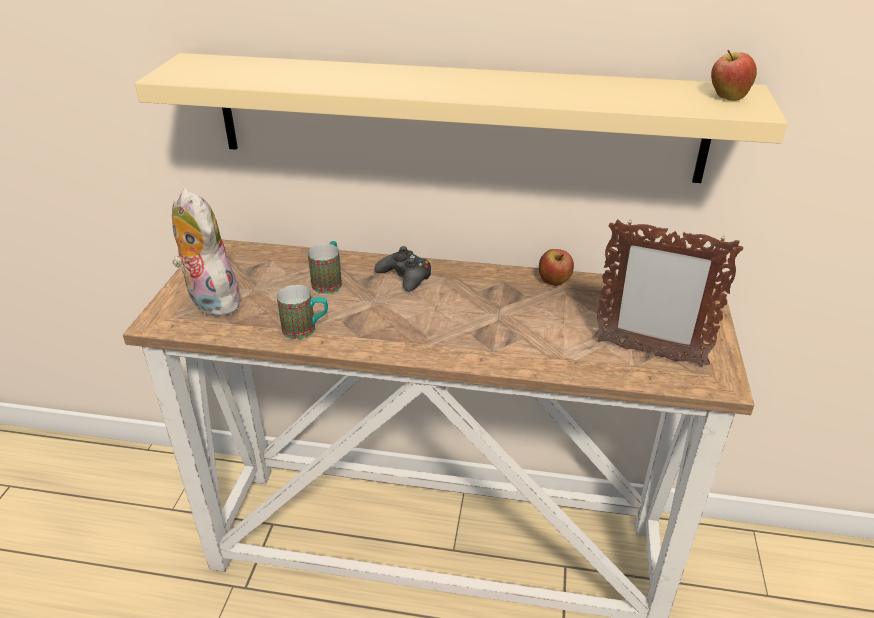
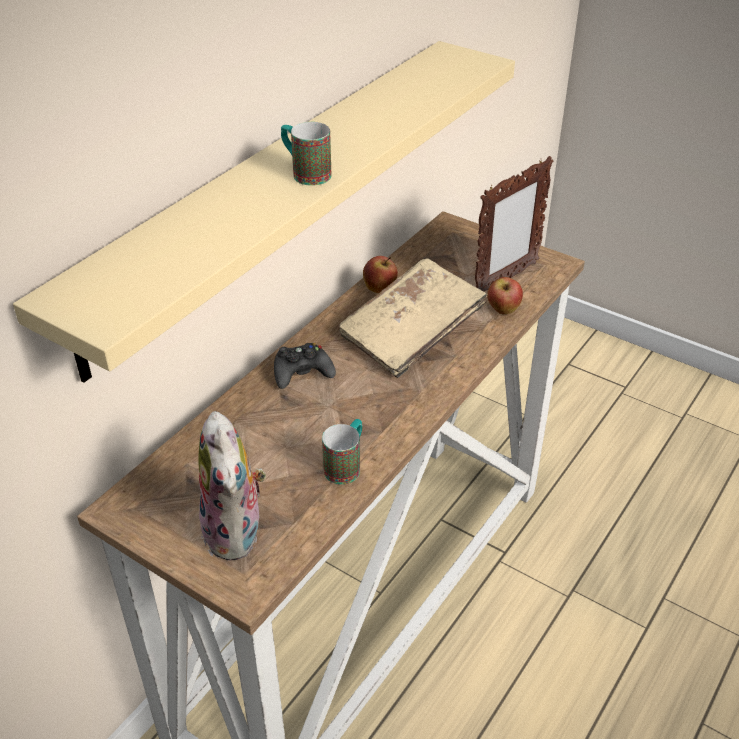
camera: 65 degrees left, 5 degrees up
(210, 301) = (237, 533): plush toy -> plush toy turned 90 degrees counterclockwise
(329, 281) = (269, 428): mug -> mug (305, 173)
(504, 317) = (411, 334): none -> beige book
(727, 97) = (455, 61): apple -> apple (503, 310)

